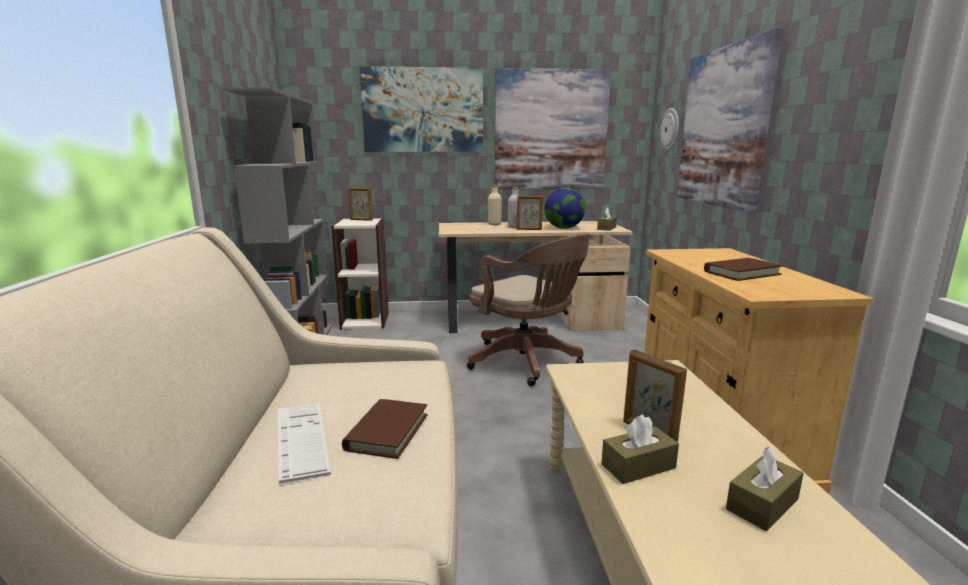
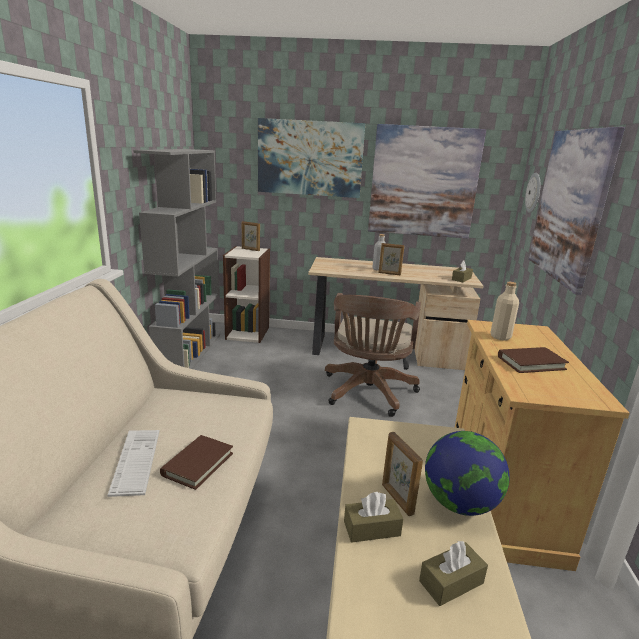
camera: 10 degrees right, 5 degrees up
(494, 224) = (363, 263): beige bottle -> beige bottle (500, 337)
(528, 362) = (368, 393): brown office chair -> brown office chair turned 45 degrees clockwise
(564, 228) = (422, 275): globe -> globe (460, 504)

